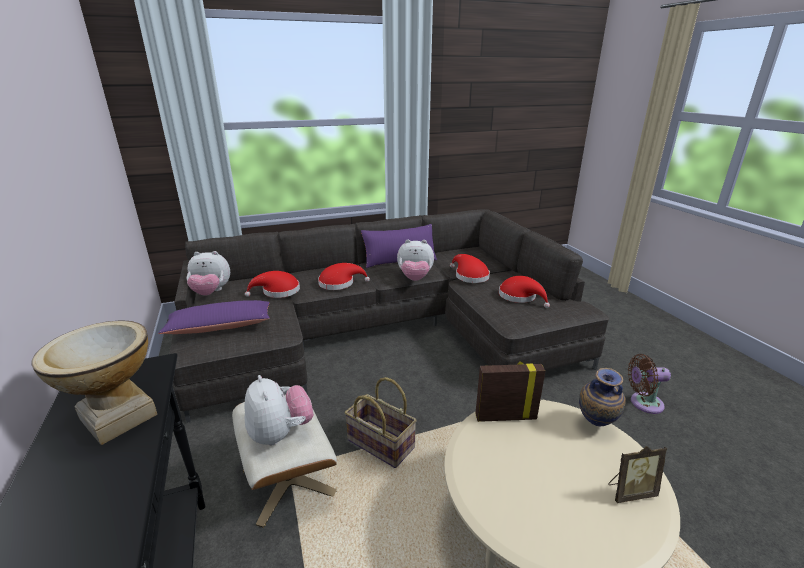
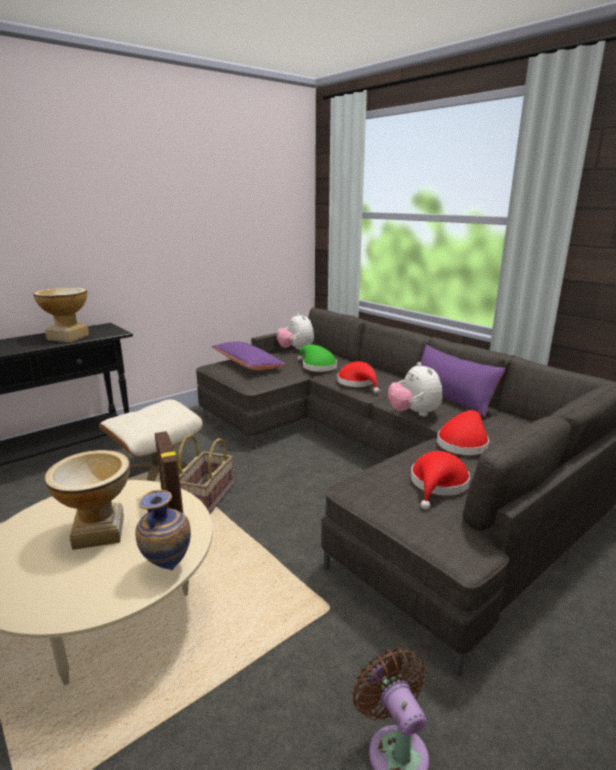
camera: 70 degrees right, 5 degrees down
(278, 291) = (317, 366): red hat -> green hat
(280, 433) = (142, 418): plush toy -> none
(545, 467) = (99, 532): none -> vase
(629, 492) = (61, 590): picture frame -> none

